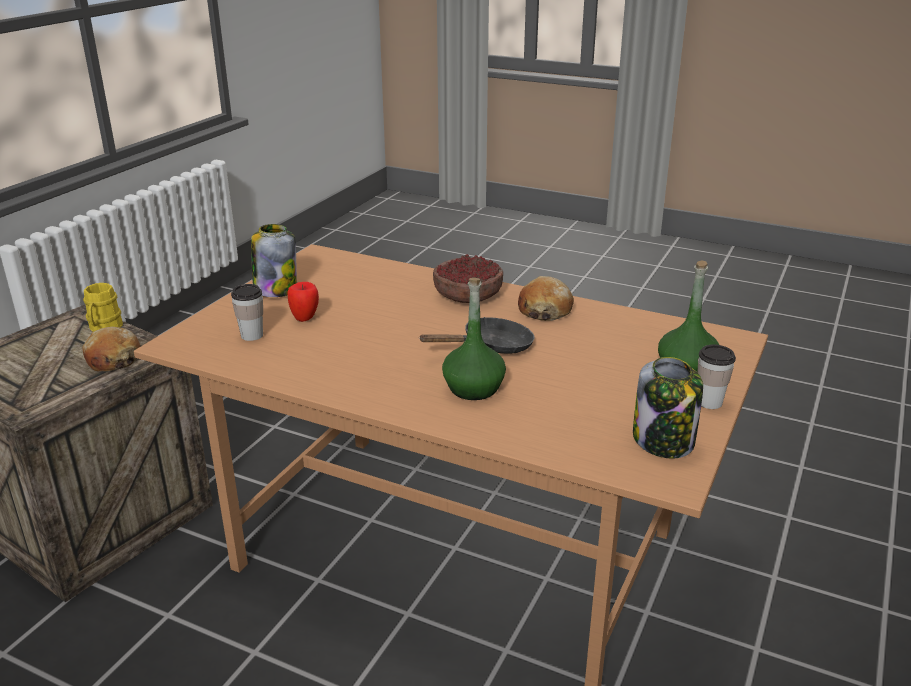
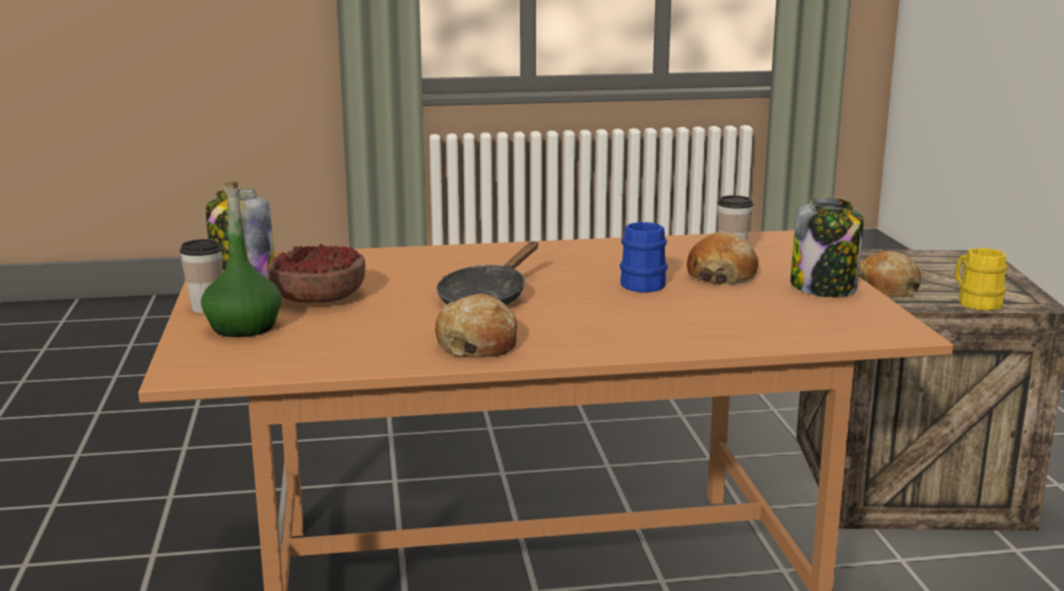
camera: 145 degrees right, 10 degrees down
(305, 318) = (721, 275): apple -> bread
(366, 327) = (645, 283): none -> blue mug
(468, 295) = (599, 335): bowl -> bowl (317, 297)
(473, 388) = (455, 270): green bottle -> none

